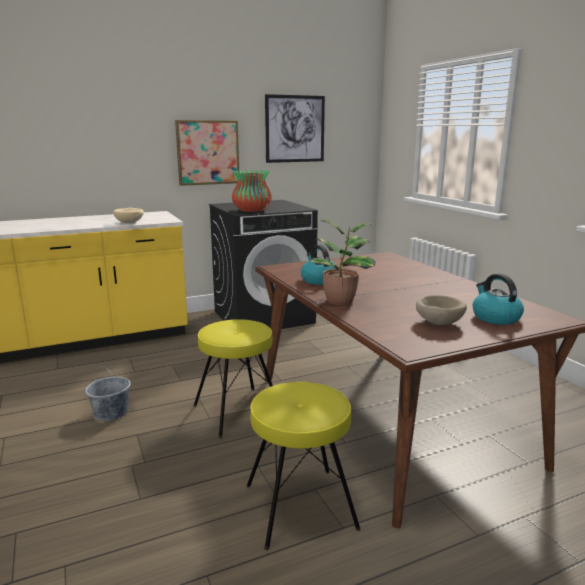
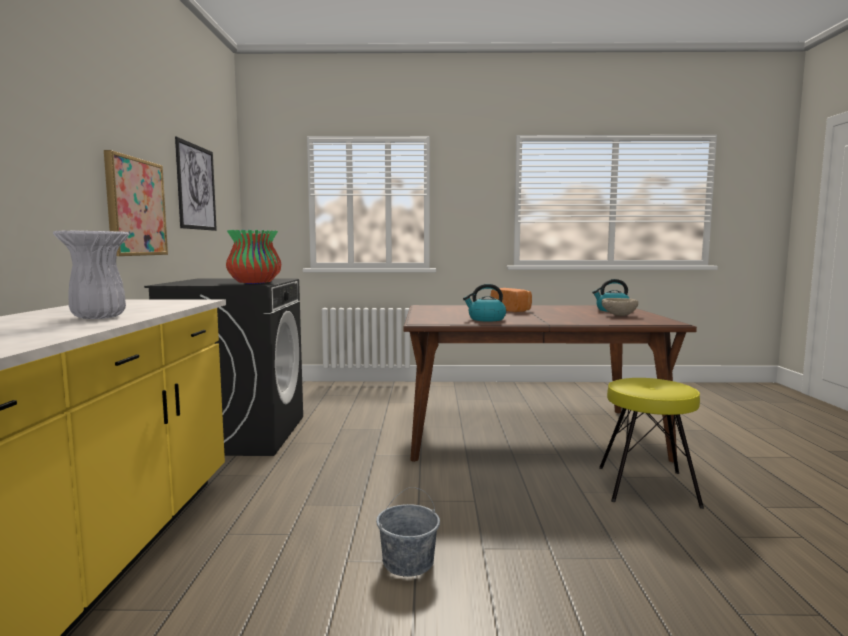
camera: 65 degrees left, 10 degrees down
(80, 224) = (98, 317): none -> white vase
(130, 223) = (172, 307): beige bowl -> none
(237, 411) = (471, 485): yellow stool -> none
(341, 301) = (554, 321): potted plant -> none
(409, 280) = (512, 310): none -> bread

